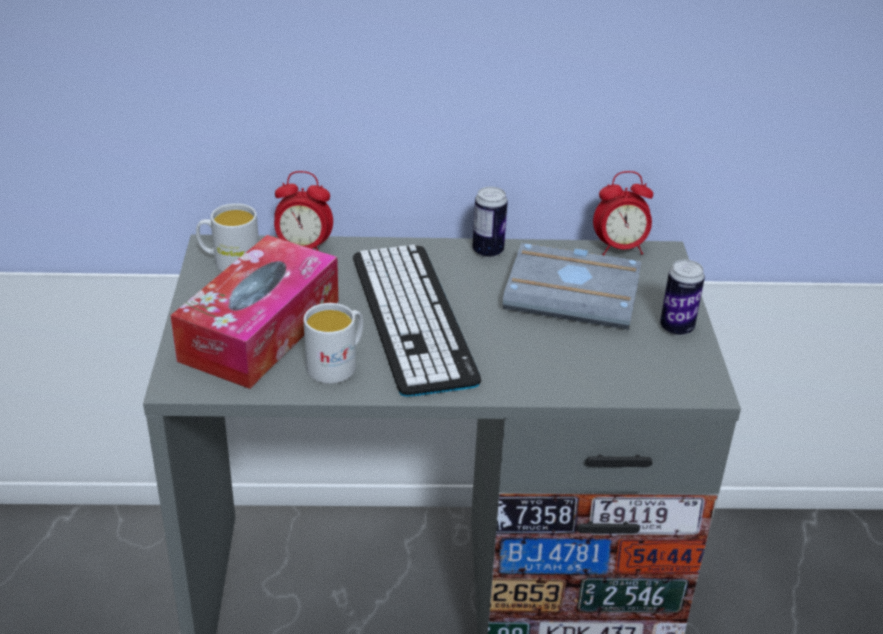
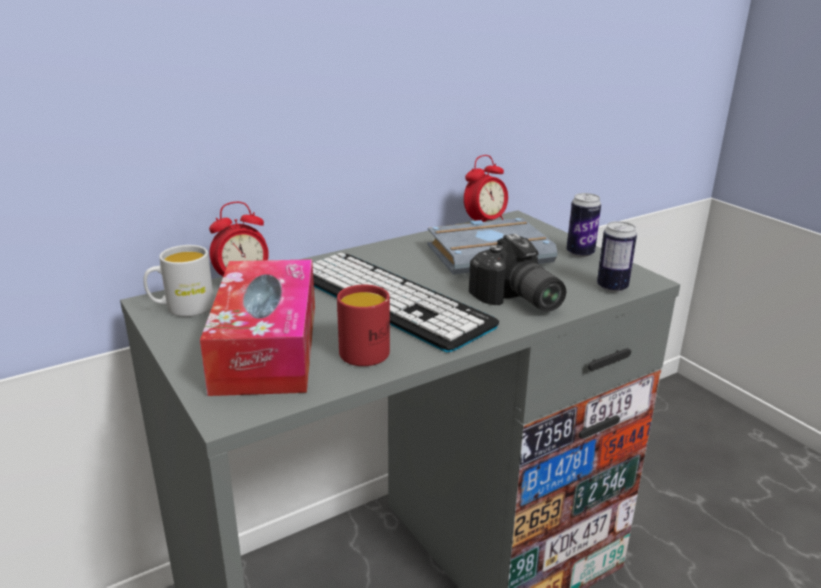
camera: 30 degrees left, 10 degrees down
(338, 364) = (366, 349): white mug -> red mug
(488, 251) = (396, 246): can -> can (612, 287)
(533, 363) = (516, 300): none -> camera

